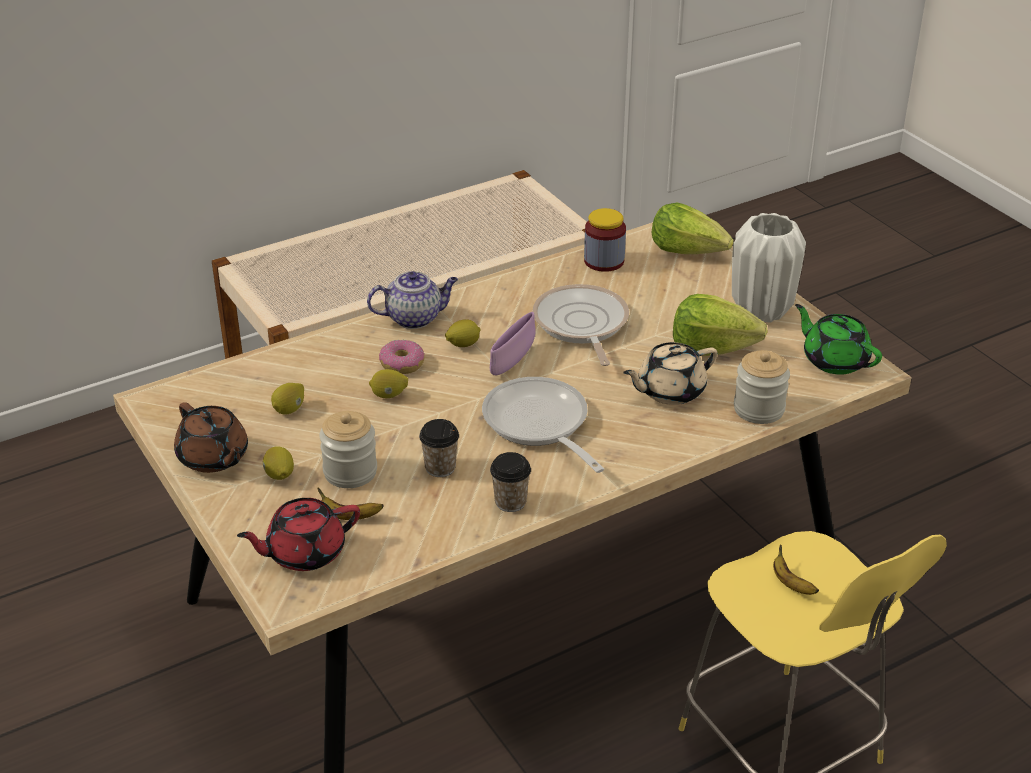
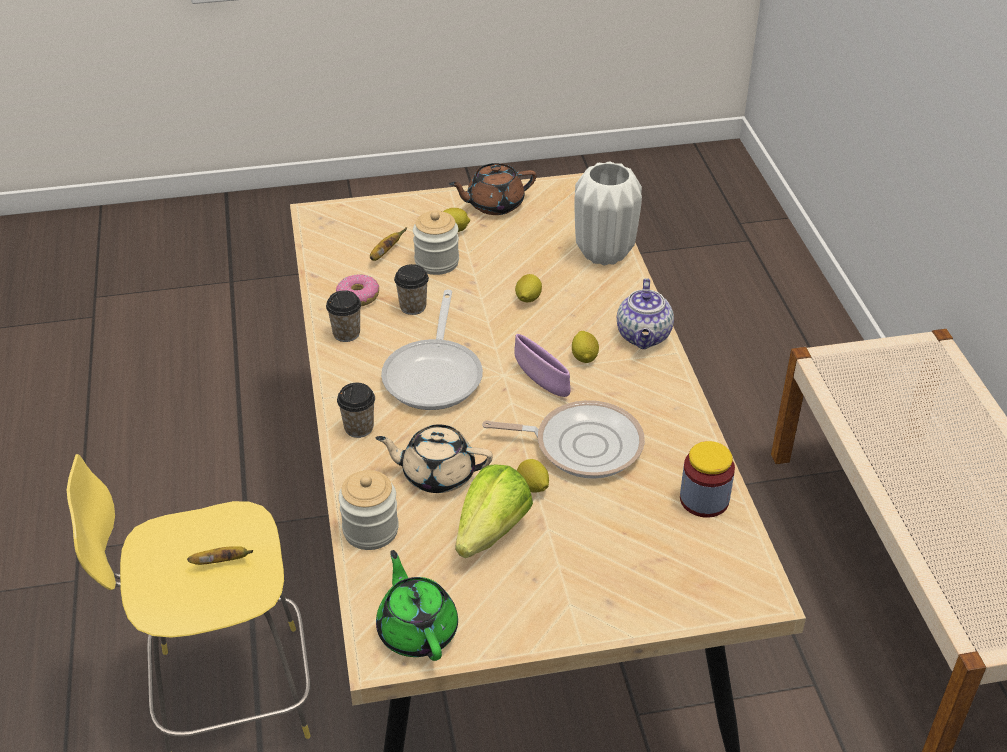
camera: 110 degrees right, 5 degrees up
(289, 409) = (536, 246): lemon -> lemon (532, 487)
(304, 552) = (360, 228): red teapot -> none
(402, 364) = (571, 315): donut -> donut (358, 296)
(539, 425) = (435, 374): frying pan -> frying pan turned 105 degrees clockwise
(644, 451) = (359, 428): none -> cup
(669, 391) = (437, 474): beige teapot -> beige teapot turned 75 degrees counterclockwise
(688, 250) = (705, 584): lettuce -> none
(761, 310) = (544, 603): white vase -> white vase (605, 253)
(834, 360) = (417, 630): green teapot -> green teapot turned 90 degrees counterclockwise

